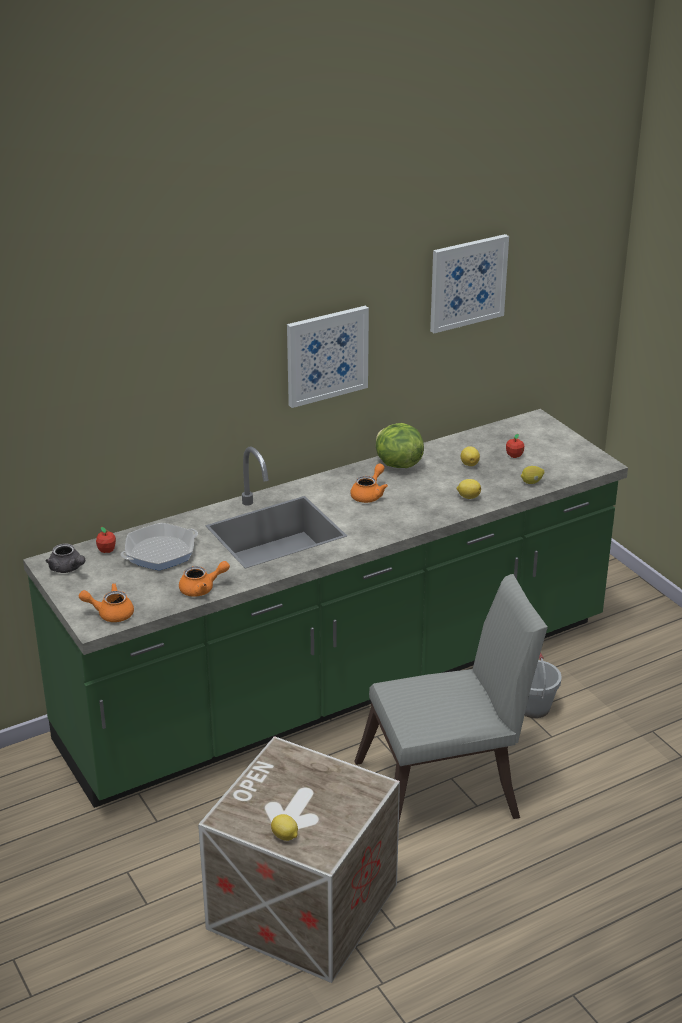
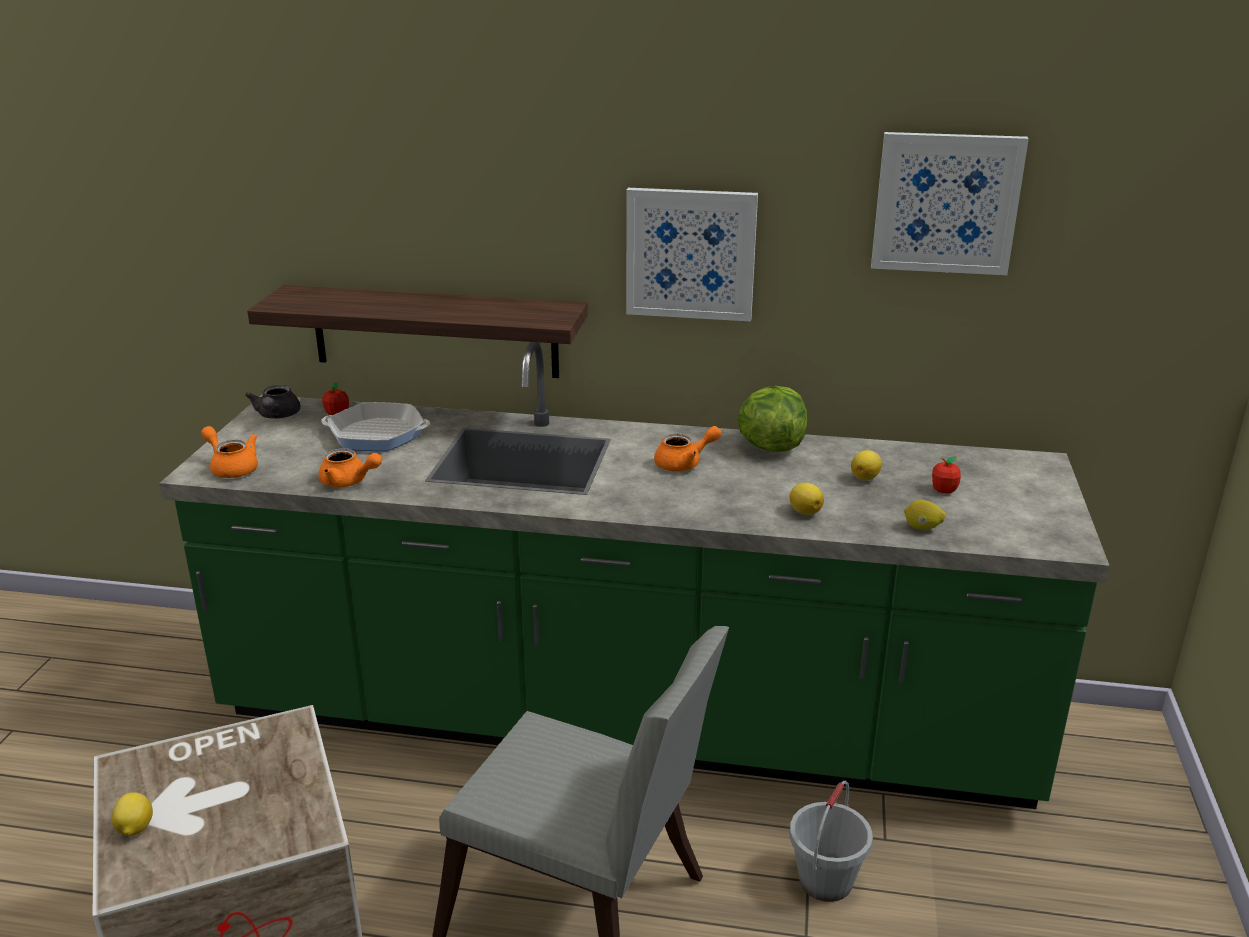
camera: 40 degrees right, 5 degrees down
(155, 463) = (435, 331): none -> shelf

